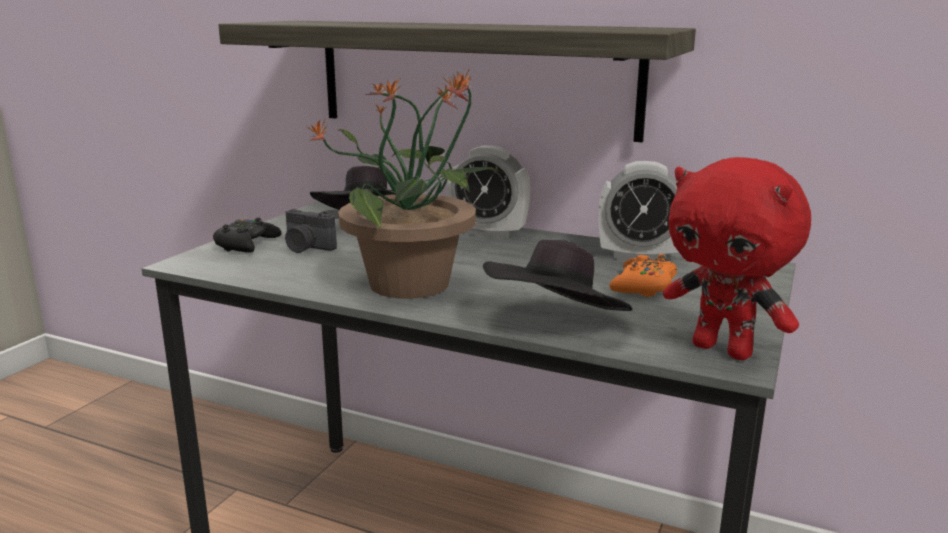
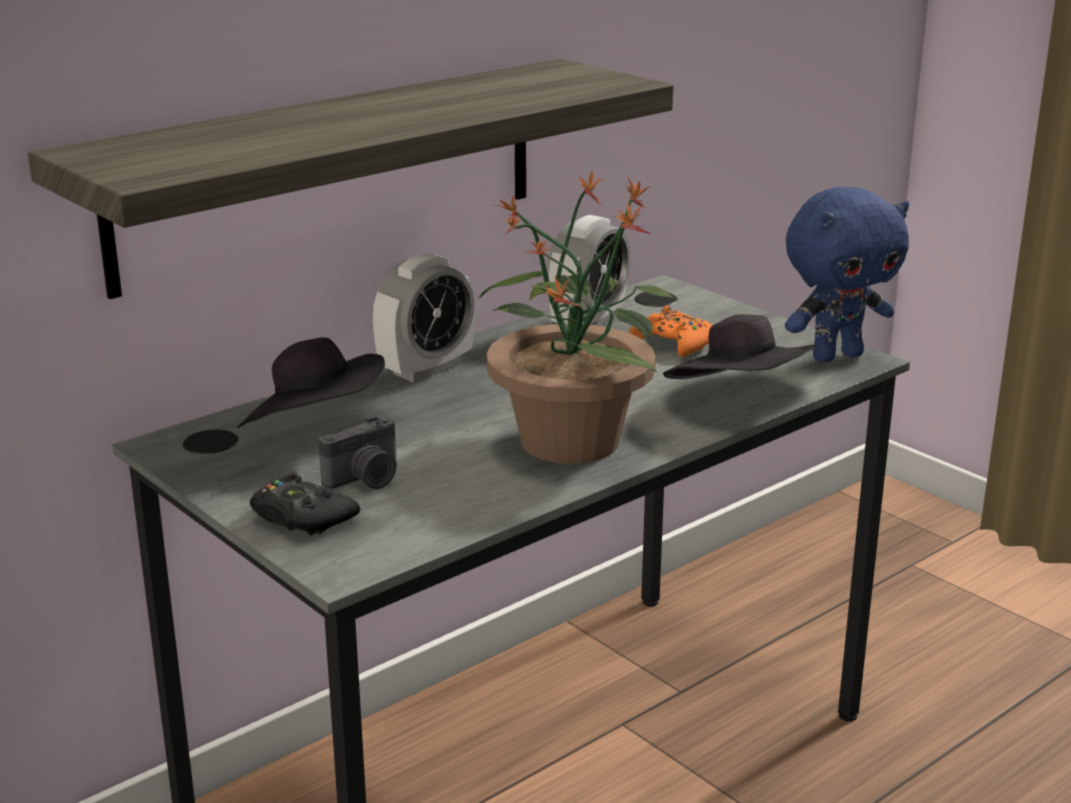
camera: 65 degrees left, 5 degrees up
(724, 350) = (836, 356): red plush toy -> blue plush toy

